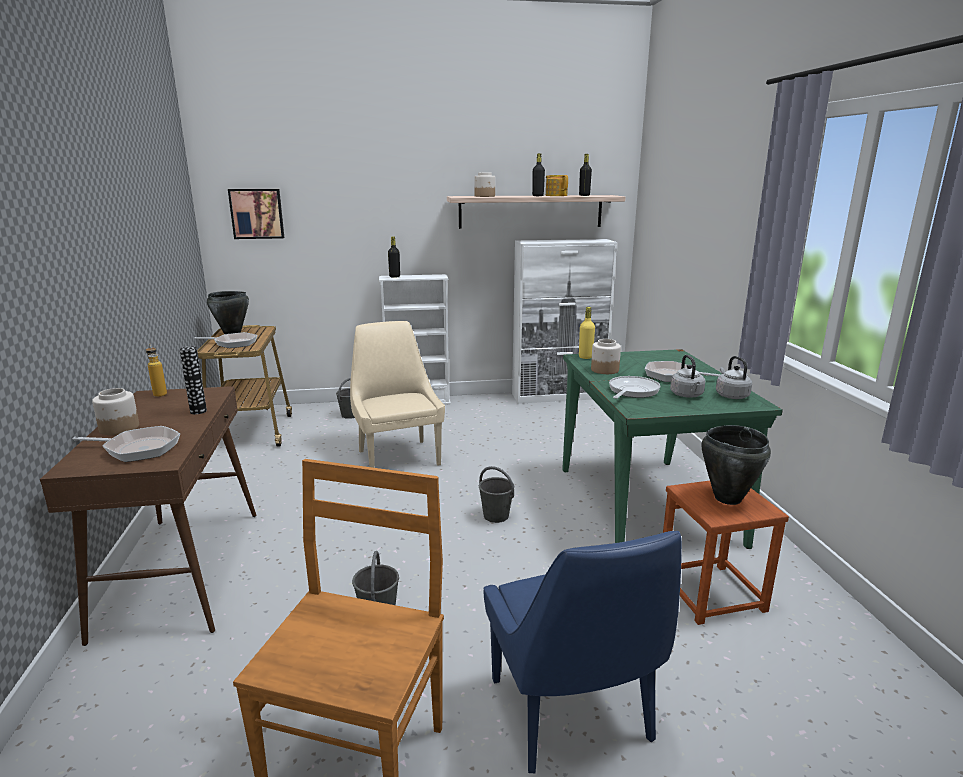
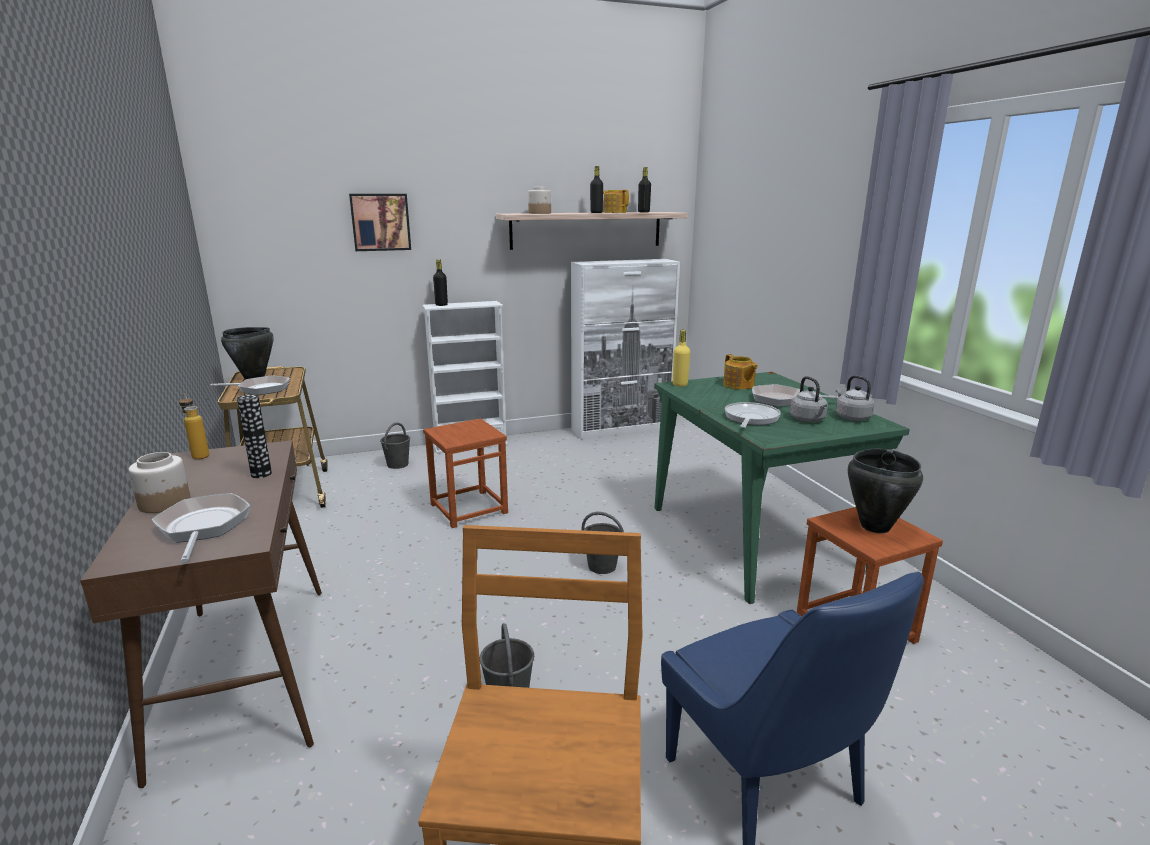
camera: 10 degrees left, 0 degrees up
(138, 448) = (203, 528): frying pan -> frying pan turned 105 degrees counterclockwise
(257, 213) = (275, 235): picture -> picture (380, 222)
(398, 456) = (468, 508): beige chair -> brown stool
(604, 370) = (708, 397): jar -> none
(640, 360) = (738, 385): none -> teapot

